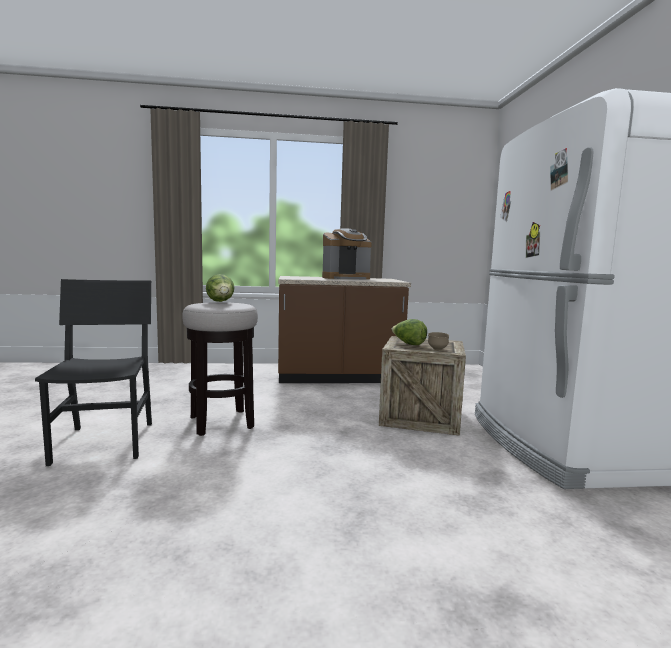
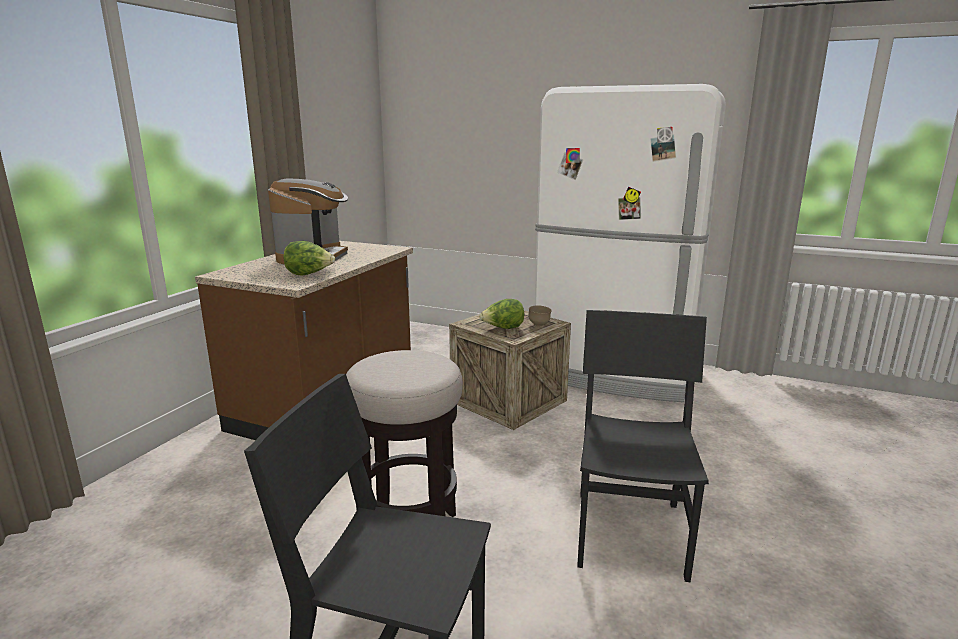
camera: 60 degrees left, 10 degrees up
(221, 302) = (388, 363): lettuce -> lettuce (309, 274)
(278, 490) = (630, 533): none -> black chair

